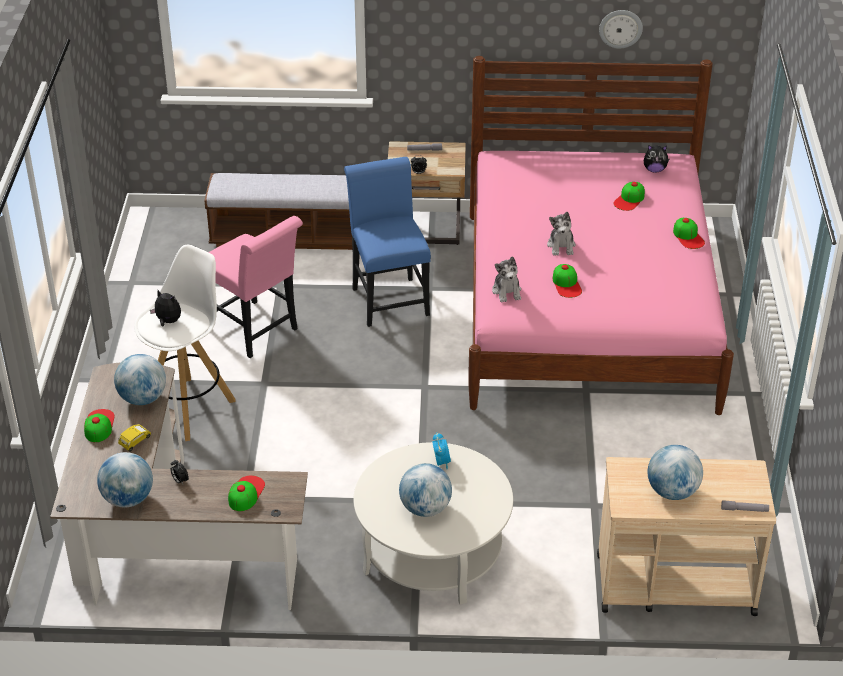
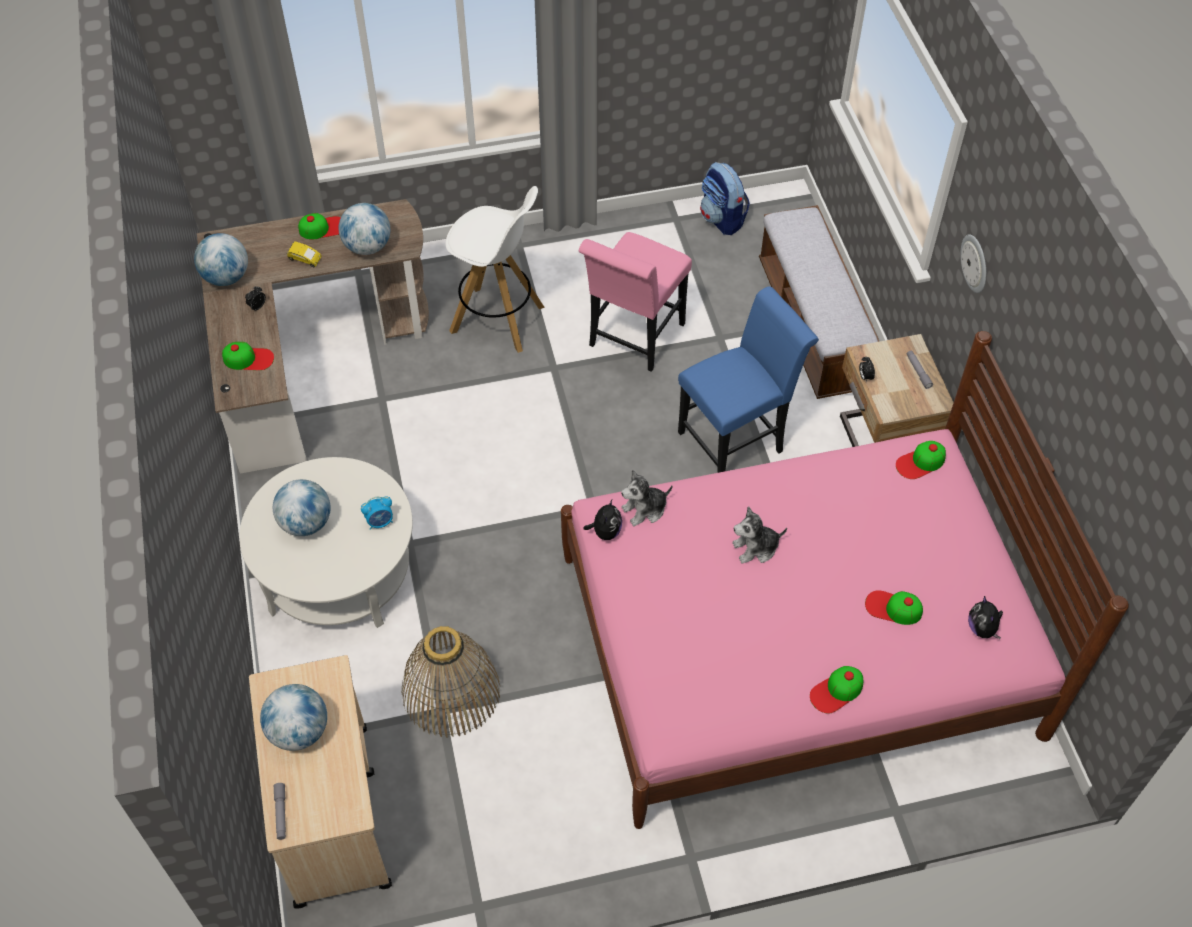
camera: 75 degrees right, 15 degrees up
(148, 257) = (722, 219): none -> backpack
(167, 322) = (483, 229): plush toy -> plush toy (605, 532)
(566, 284) = (678, 567): cap -> cap (920, 462)
(578, 497) = (451, 692): none -> basket
(620, 28) = (1087, 461): wall clock -> wall clock (975, 263)

